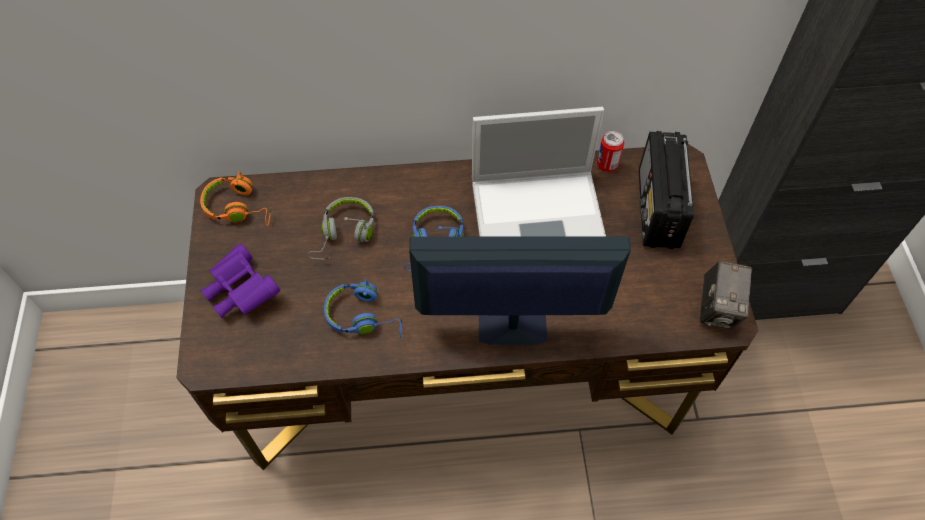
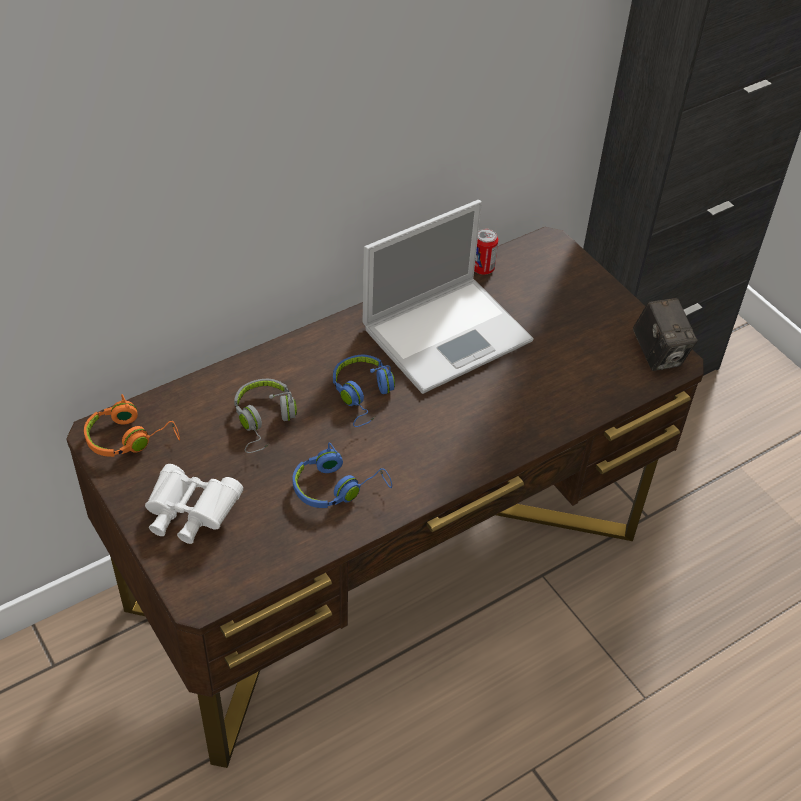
camera: 30 degrees left, 10 degrees down
(241, 291) = (190, 515): purple binoculars -> white binoculars
(510, 327) = (486, 440): monitor -> none
(658, 209) = (554, 291): radio -> none

